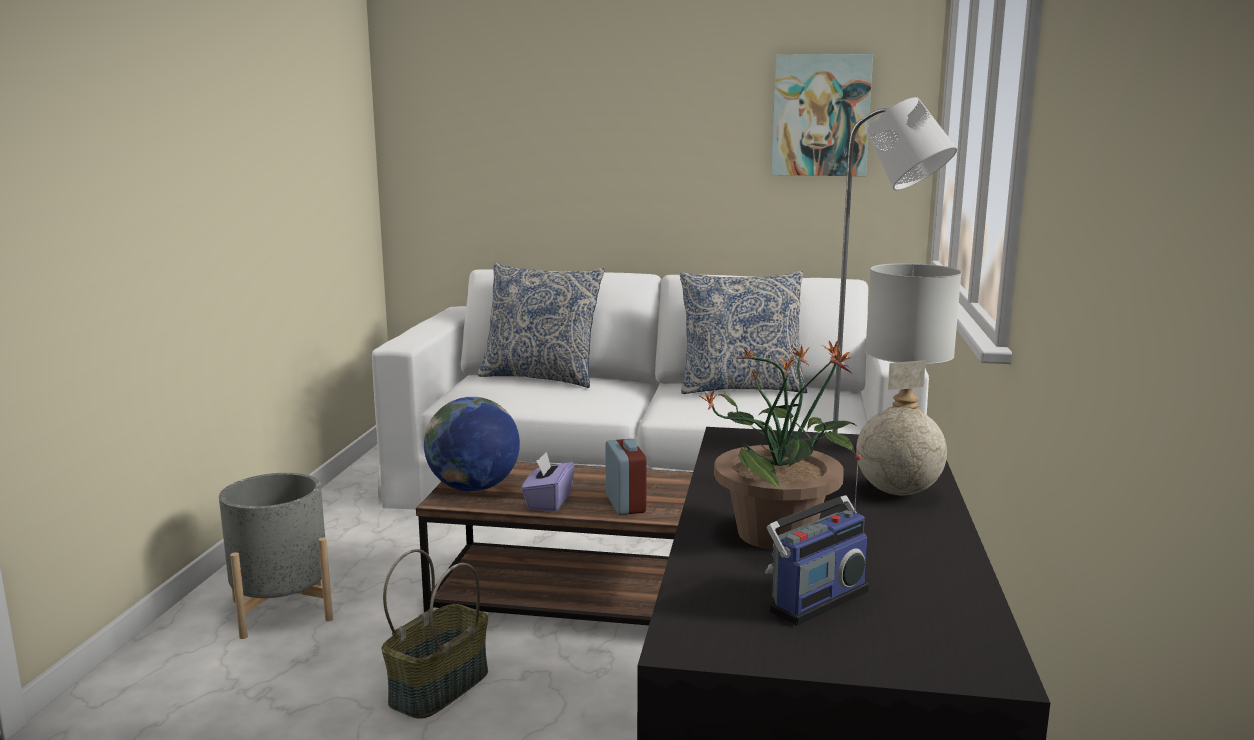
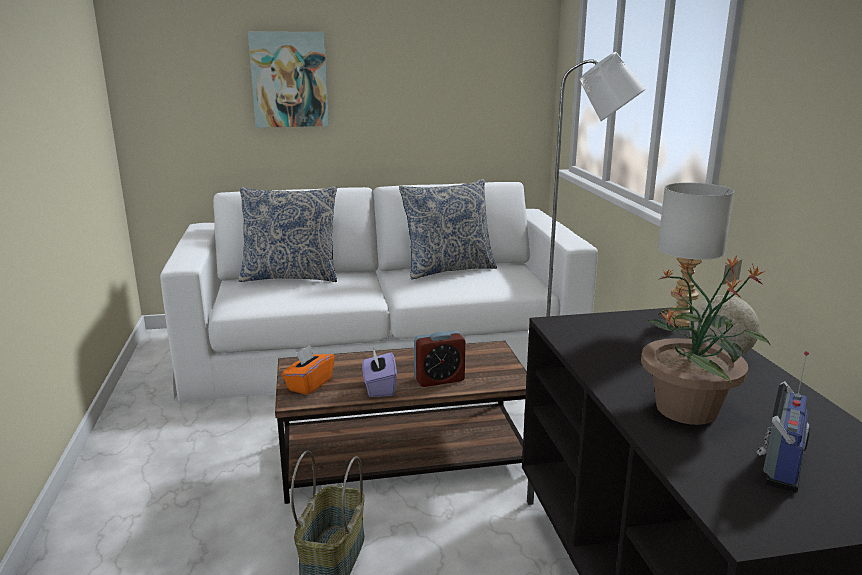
camera: 20 degrees left, 5 degrees up
(282, 610) = (148, 516): grey planter -> none
(473, 488) = (309, 384): globe -> orange tissue box
(625, 504) = (439, 379): alarm clock -> alarm clock turned 105 degrees clockwise
(820, 115) = (478, 60): picture -> picture (289, 80)

